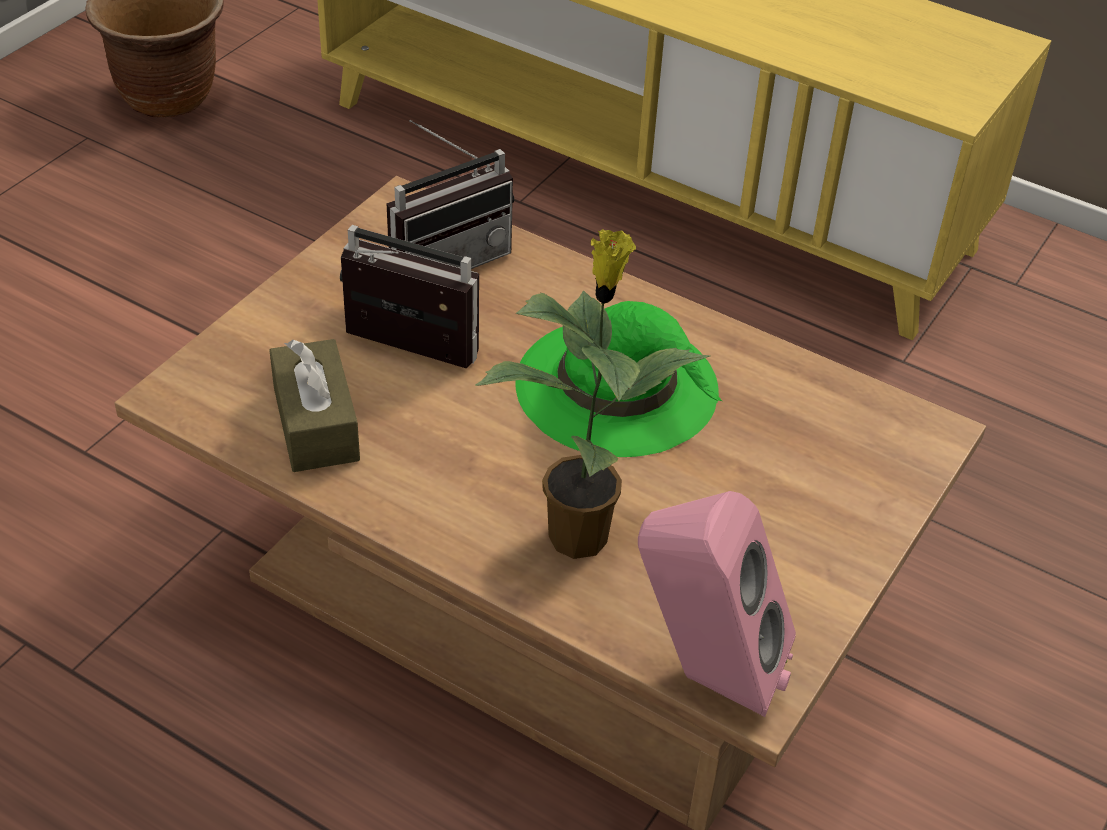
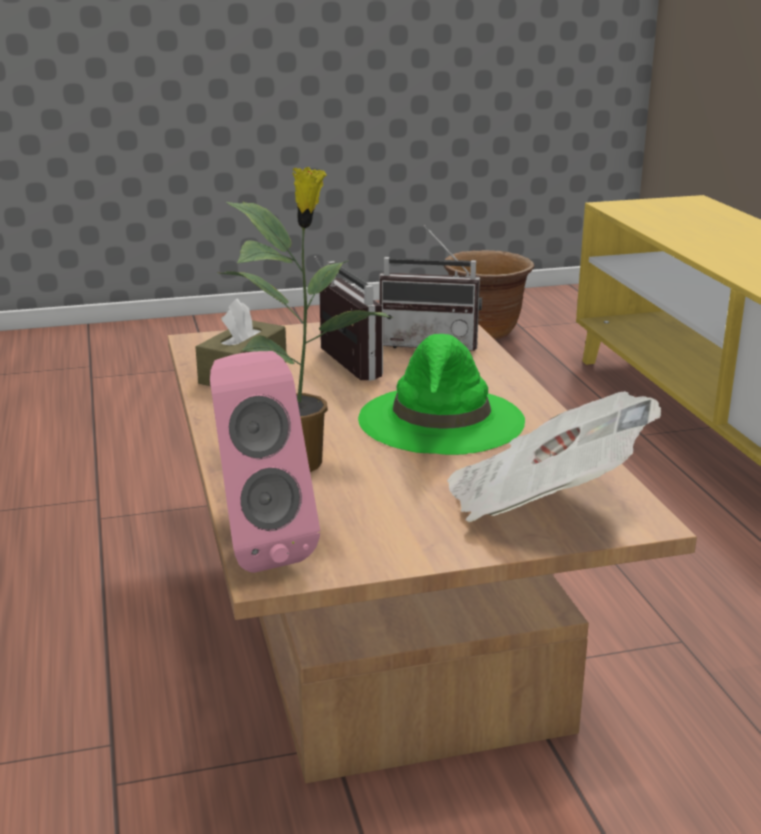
camera: 45 degrees right, 20 degrees down
(841, 457) = (541, 503): none -> newspaper

